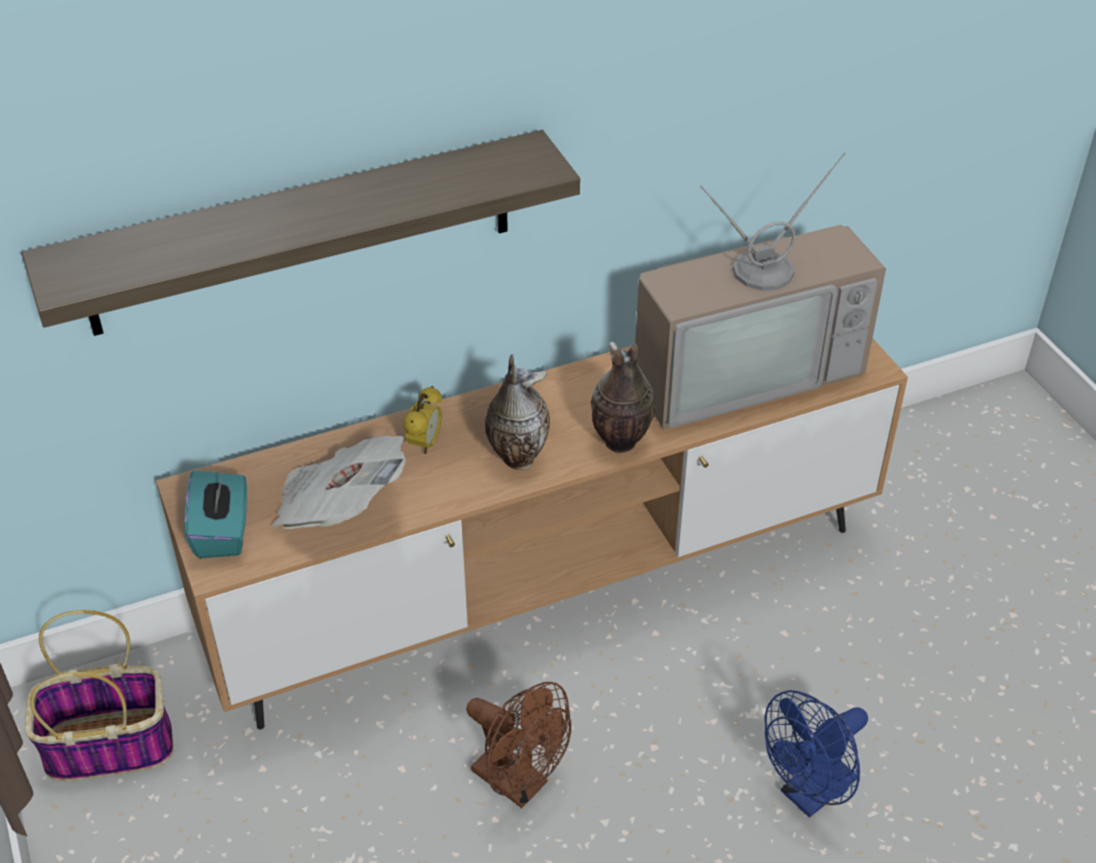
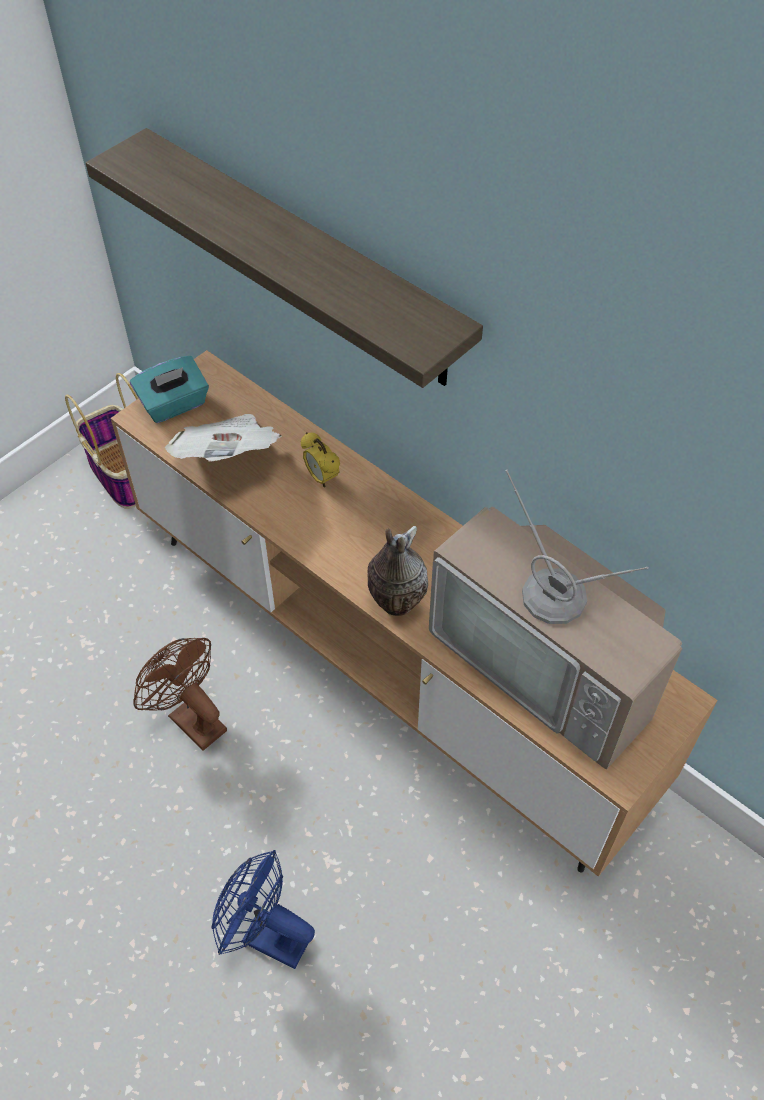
camera: 65 degrees right, 10 degrees up
(425, 444) = (321, 478): alarm clock -> alarm clock turned 60 degrees clockwise
(516, 457) = (339, 540): vase -> none
(519, 783) = (190, 718): brown fan -> brown fan turned 120 degrees clockwise

